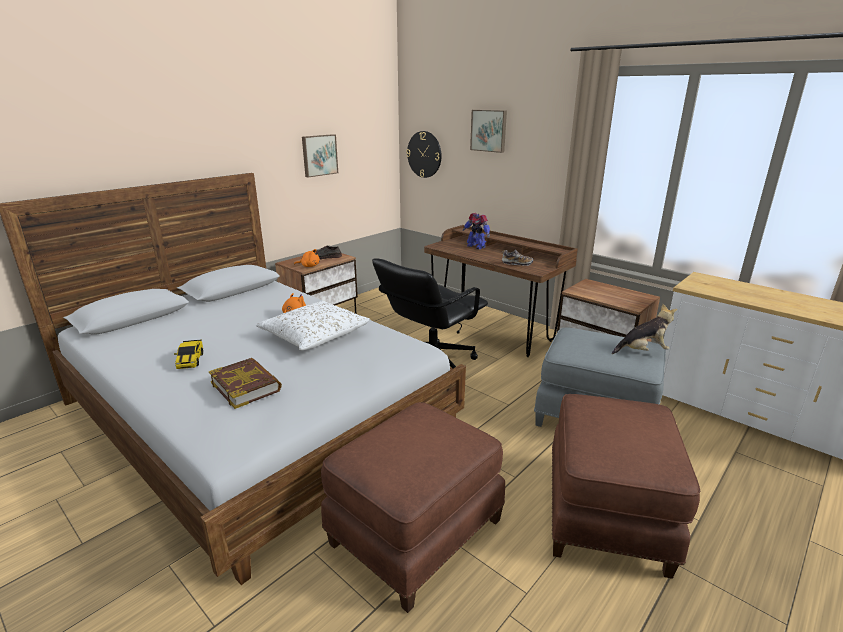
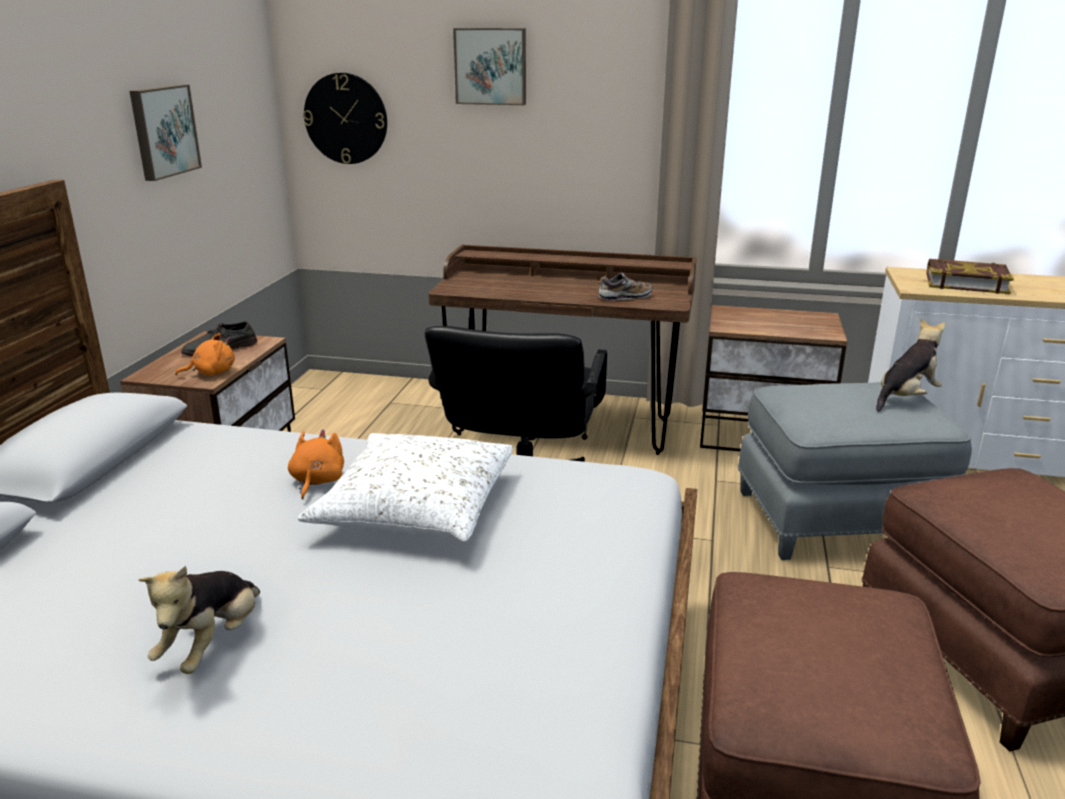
camera: 30 degrees left, 0 degrees up
(190, 360) = (212, 644): toy car -> plush toy
(246, 386) = (432, 655): book -> book (966, 282)
(476, 246) = (518, 279): toy robot -> none

